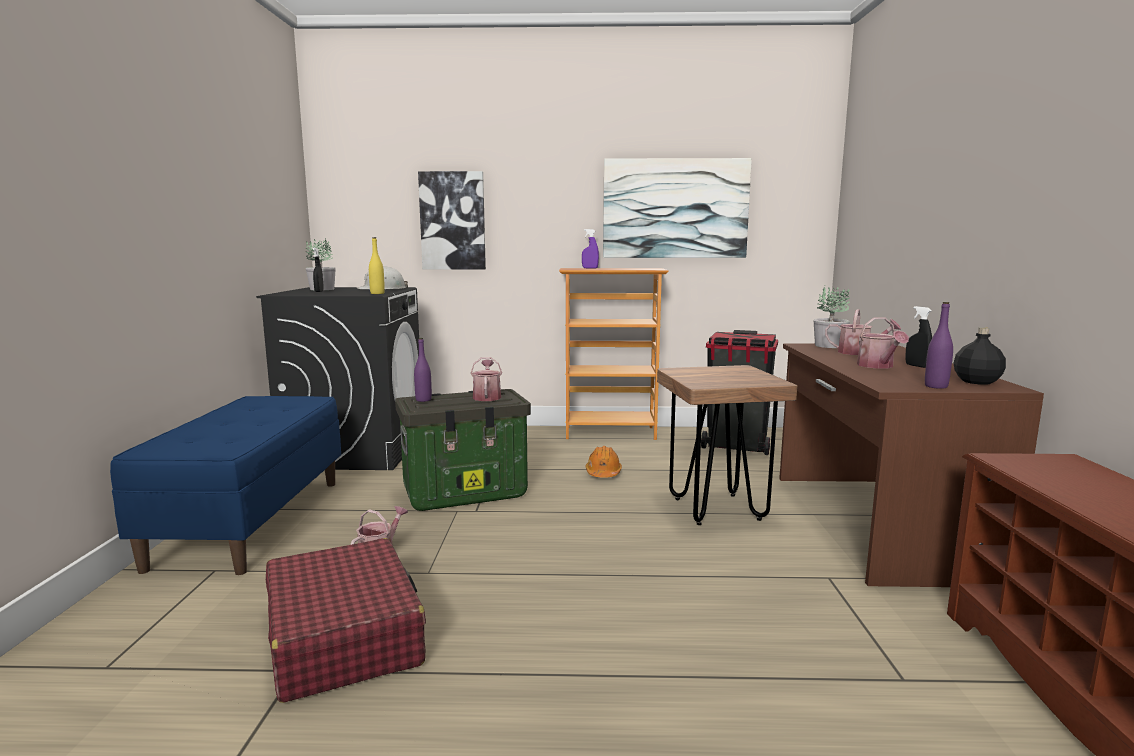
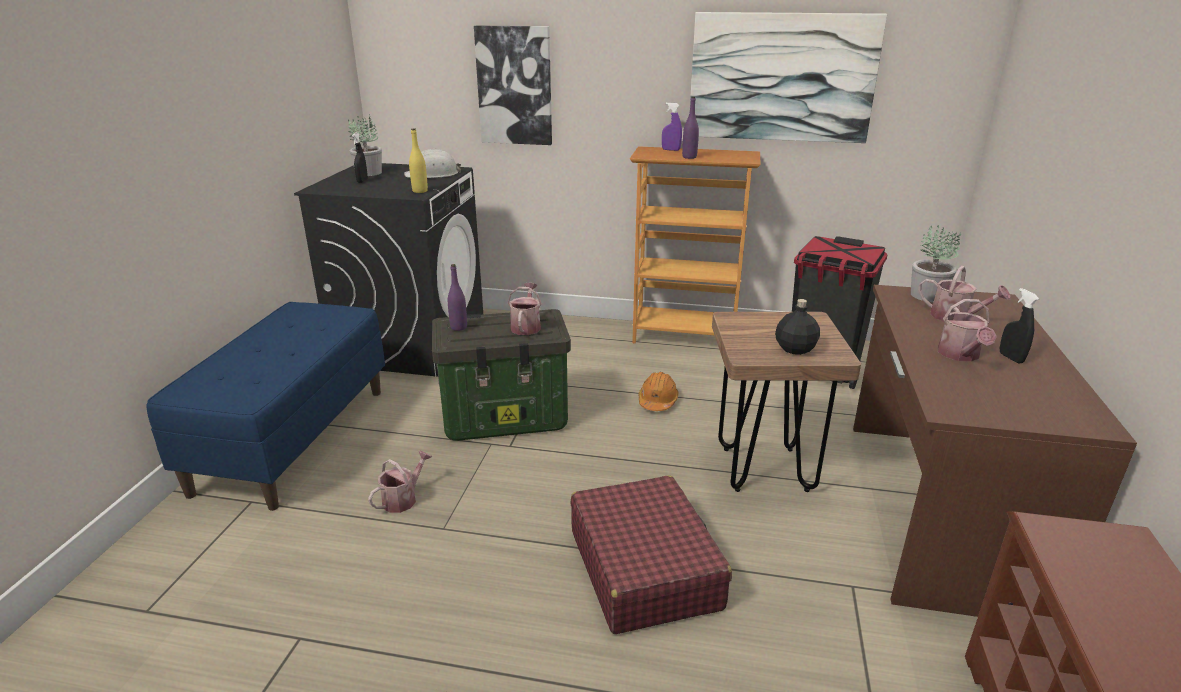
camera: 10 degrees right, 15 degrees up
(344, 636) = (349, 602): red suitcase -> red suitcase (644, 568)
(936, 386) = (1005, 414): purple bottle -> purple bottle (689, 157)
(976, 382) = (1064, 406): black bottle -> black bottle (794, 349)

